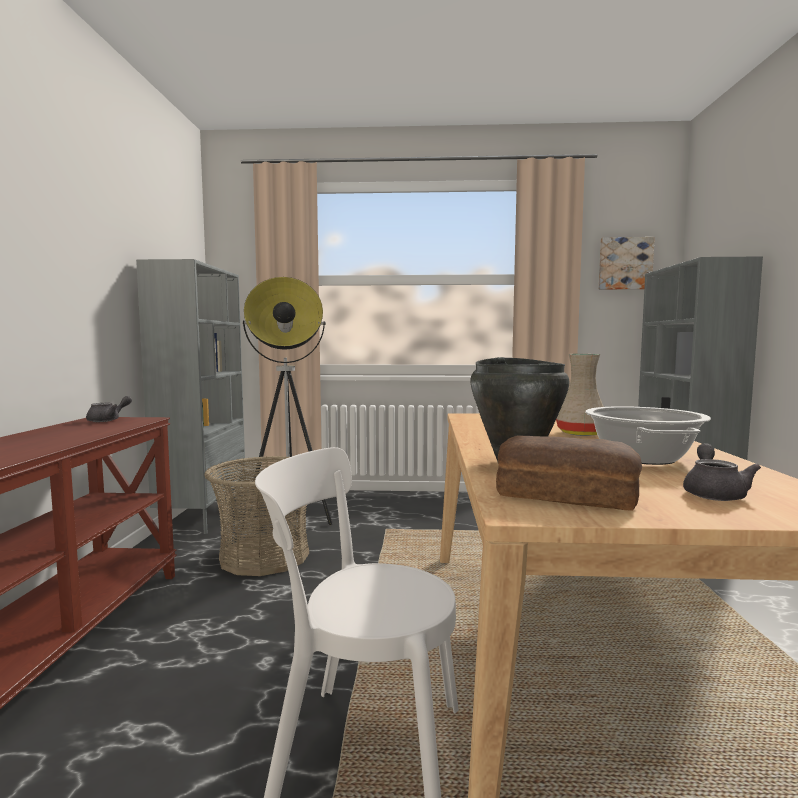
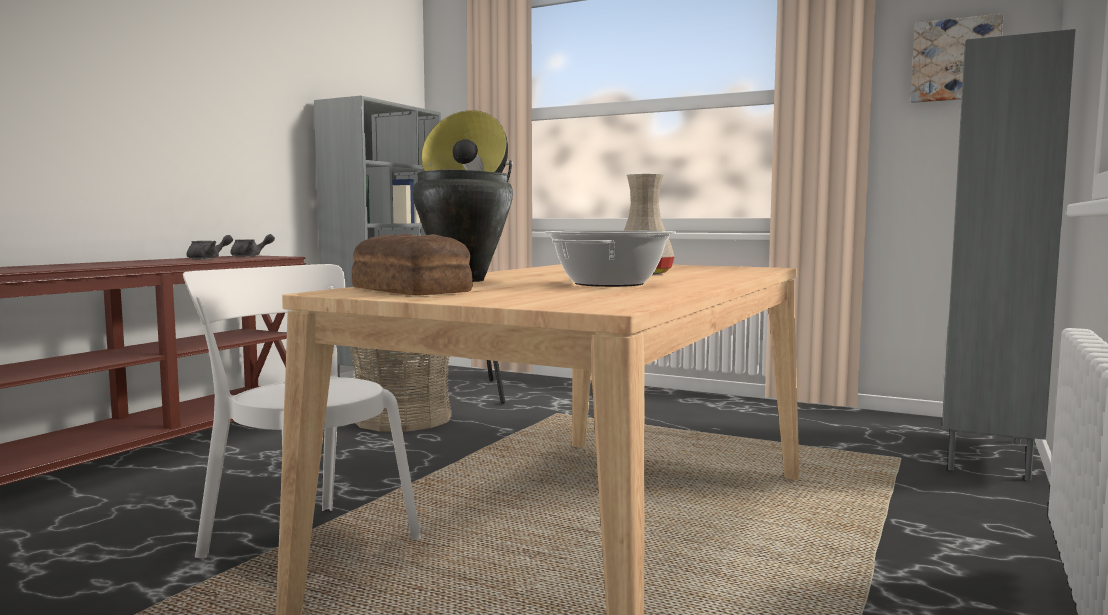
camera: 25 degrees right, 0 degrees up
(713, 493) = (546, 296): grey teapot -> grey teapot (208, 258)

